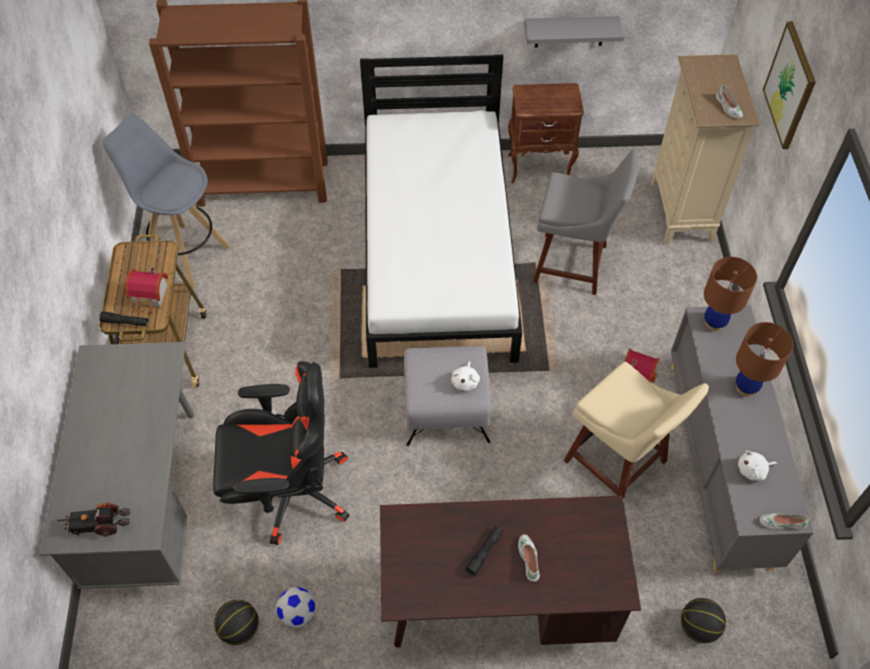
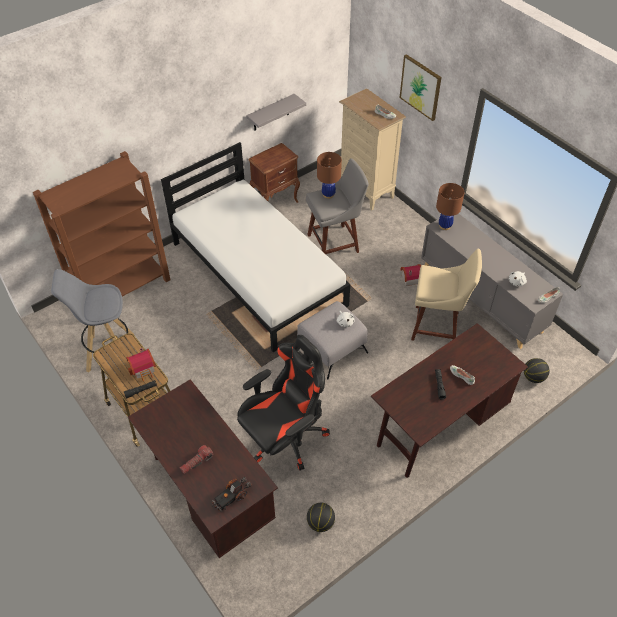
camera: 35 degrees left, 5 degrees down
(100, 453) = (196, 462): none -> flashlight
(149, 499) = (209, 493): grey desk -> brown desk
(298, 613) = (344, 495): football -> none
(746, 387) = (483, 247): brown table lamp -> brown table lamp (328, 194)

